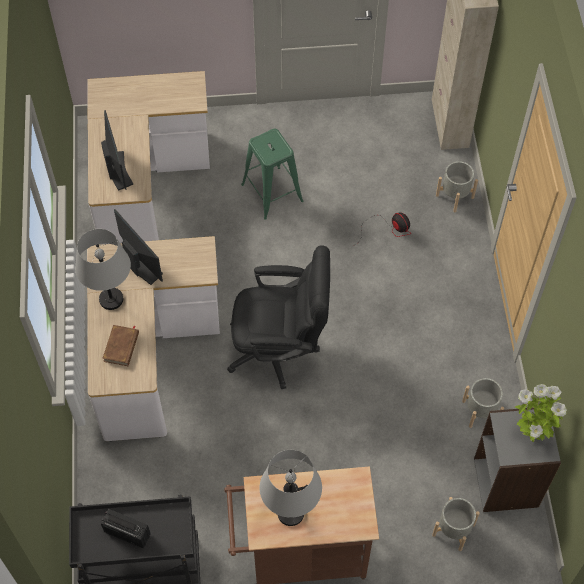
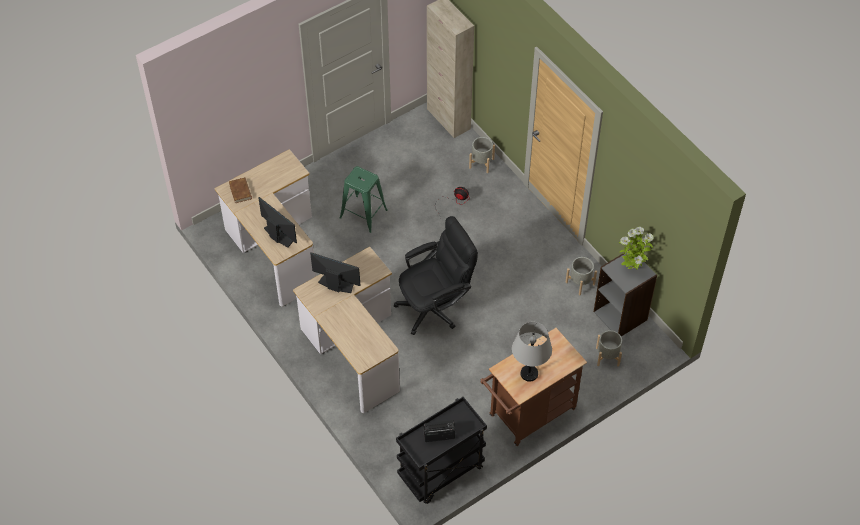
camera: 30 degrees left, 5 degrees down
(111, 299) = (332, 313): grey table lamp -> none
(121, 347) = (359, 337): brown book -> brown book (240, 191)

